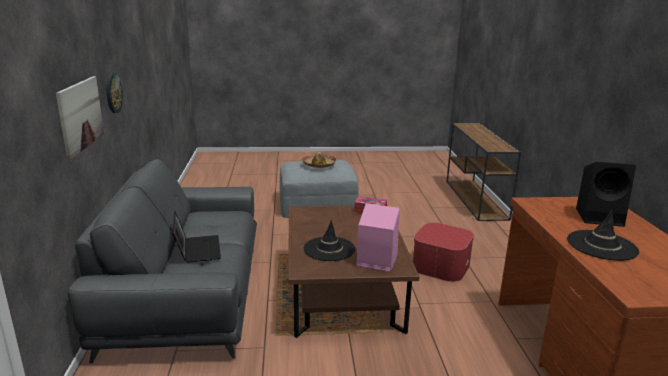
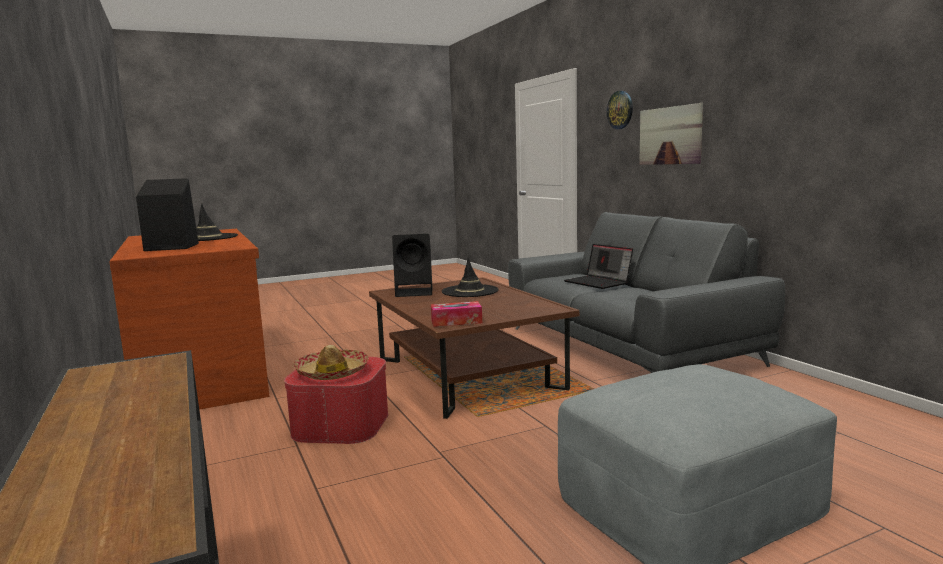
camera: 160 degrees right, 10 degrees down
(113, 93) = (745, 127): wall clock -> wall clock (620, 110)
(319, 165) = (684, 383): hat -> hat (331, 373)
(375, 261) = (415, 292): pink speaker -> black speaker

